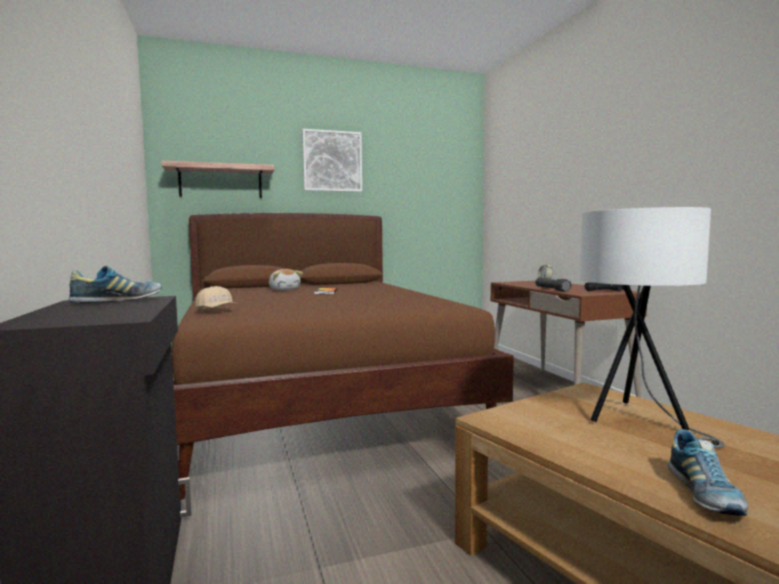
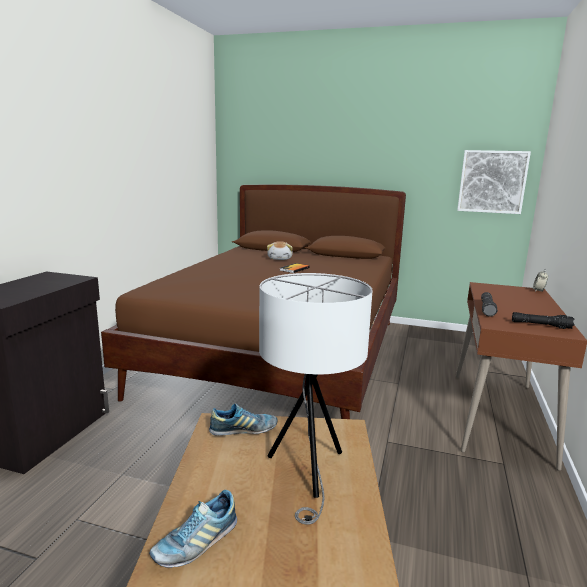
camera: 35 degrees right, 10 degrees up
(118, 301) = (55, 279): shoe -> shoe (243, 430)
(217, 310) = (171, 280): beige cap -> none
(220, 182) = (267, 156): shelf -> none
(332, 161) = (364, 136): picture -> picture (492, 182)

